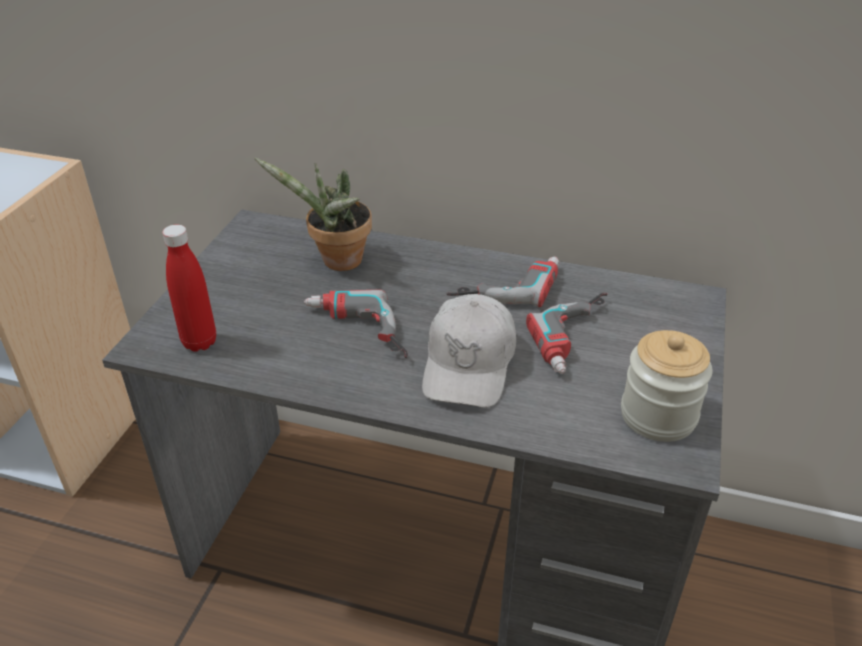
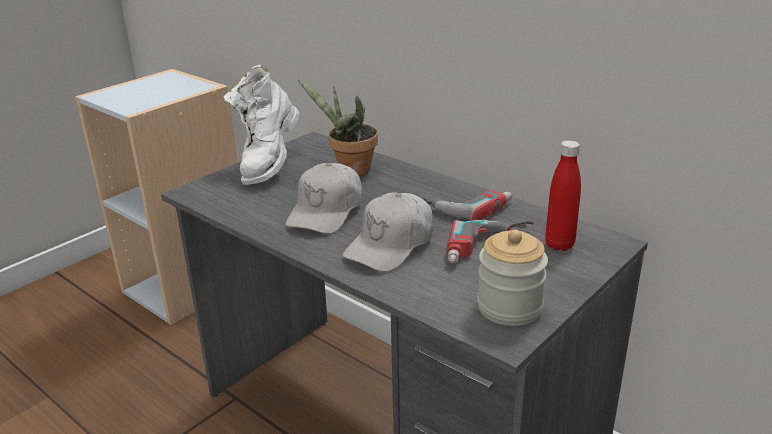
camera: 25 degrees right, 10 degrees down
(199, 342) = (224, 196): red bottle -> red bottle (559, 245)
(223, 276) = (269, 165): none -> white boot
(354, 333) = (326, 211): power drill -> white cap

